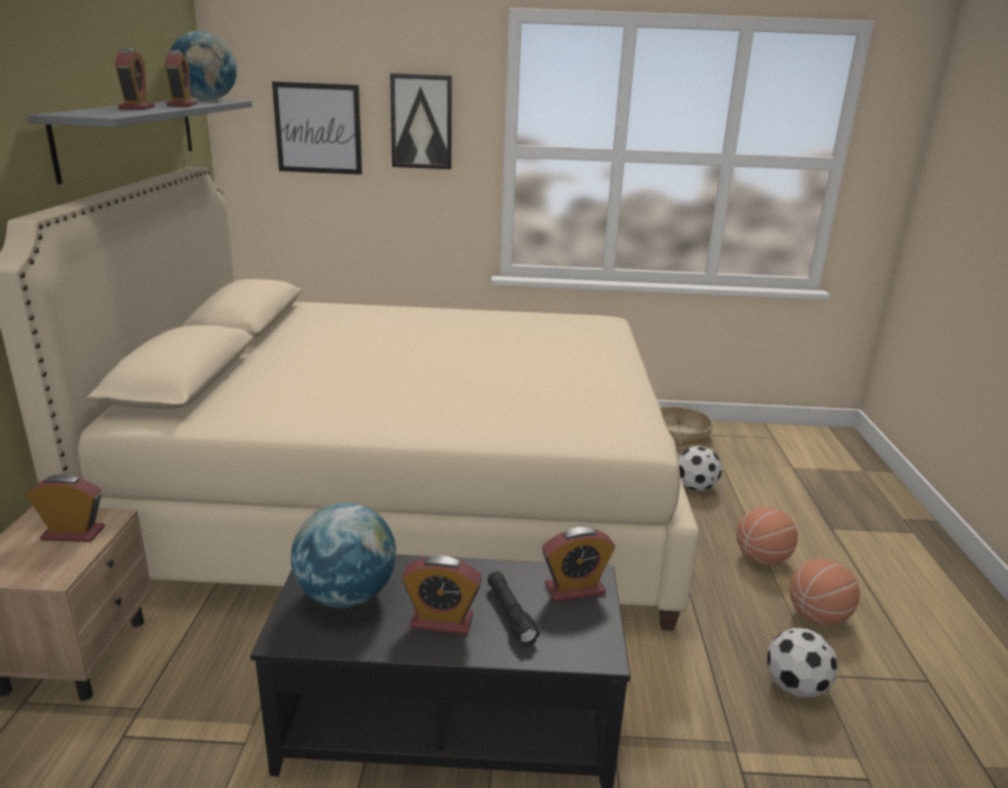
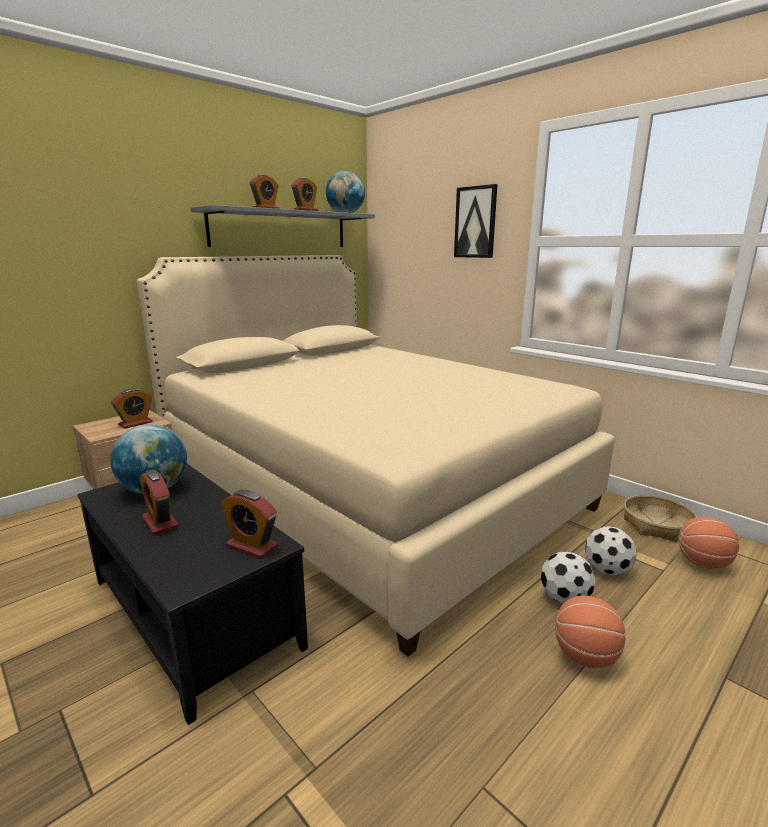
camera: 45 degrees right, 5 degrees down
(73, 533) = (135, 423): alarm clock -> alarm clock turned 90 degrees clockwise
(318, 128) = (417, 232): picture -> none
(510, 614) = (192, 538): black flashlight -> none
(796, 687) = (441, 776): football -> football (565, 599)
(817, 617) = (566, 739): basketball -> basketball (702, 563)

